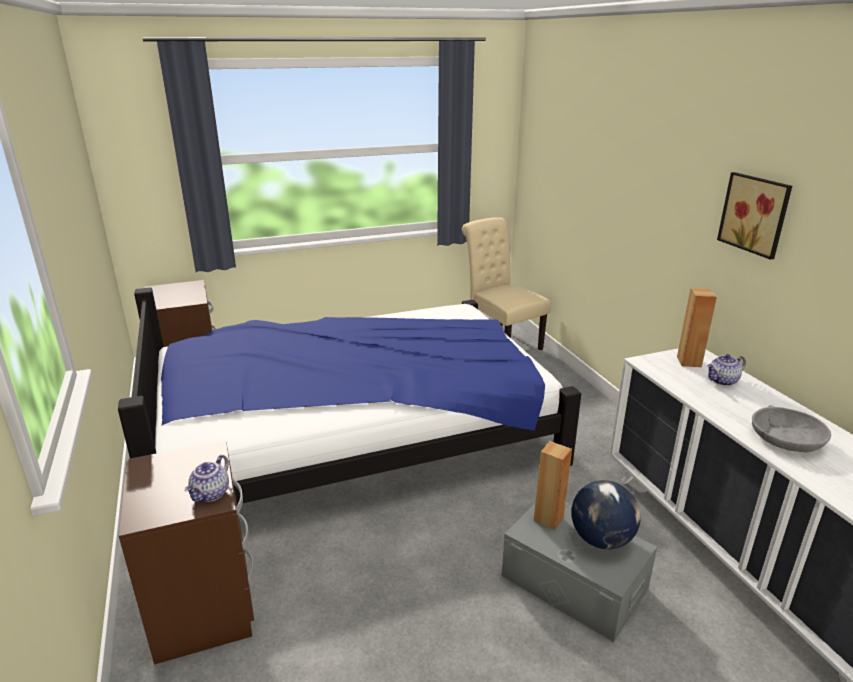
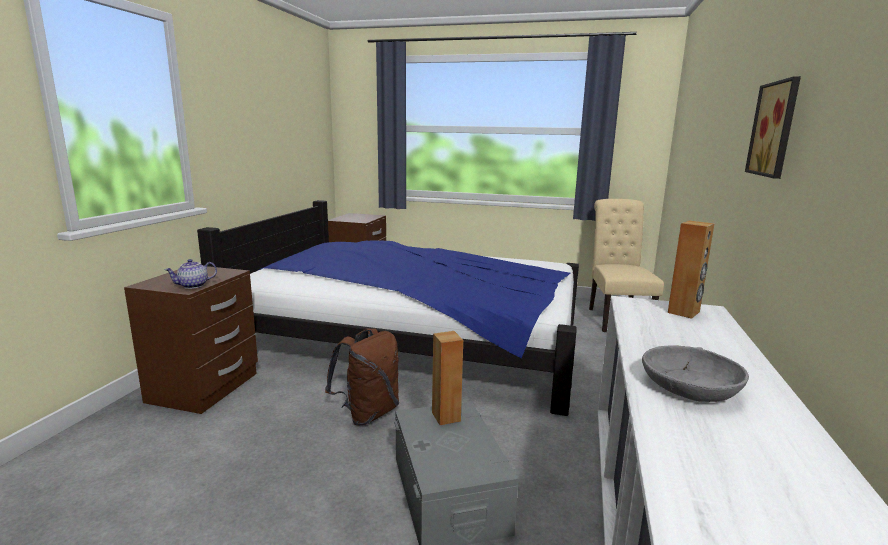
camera: 35 degrees right, 10 degrees down
(421, 543) = (368, 413): none -> brown backpack
(602, 539) = (470, 449): globe -> none
(723, 381) = (697, 332): teapot -> none

